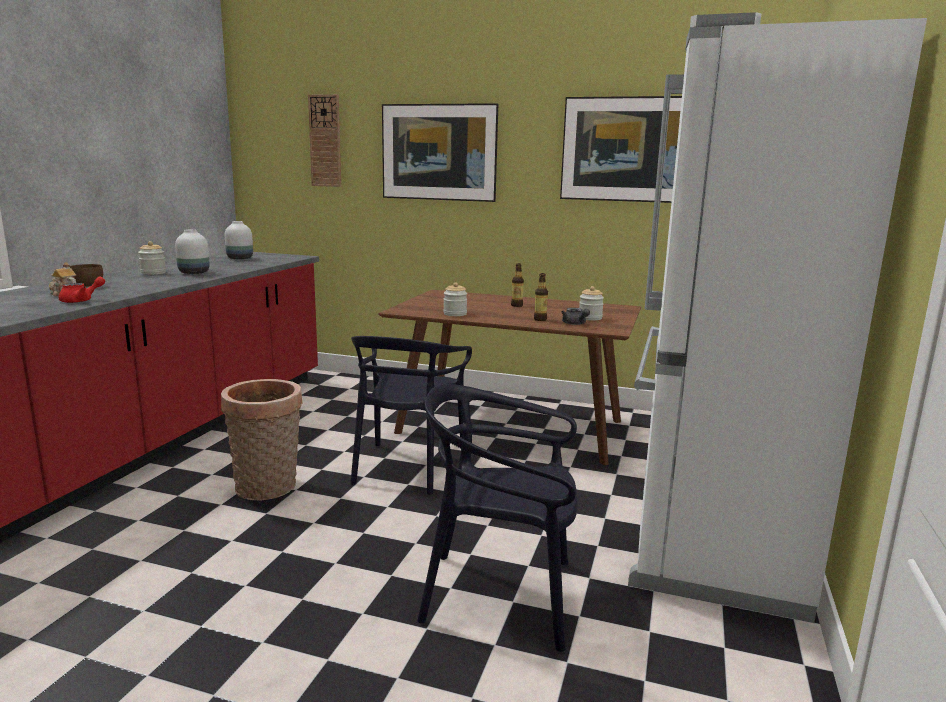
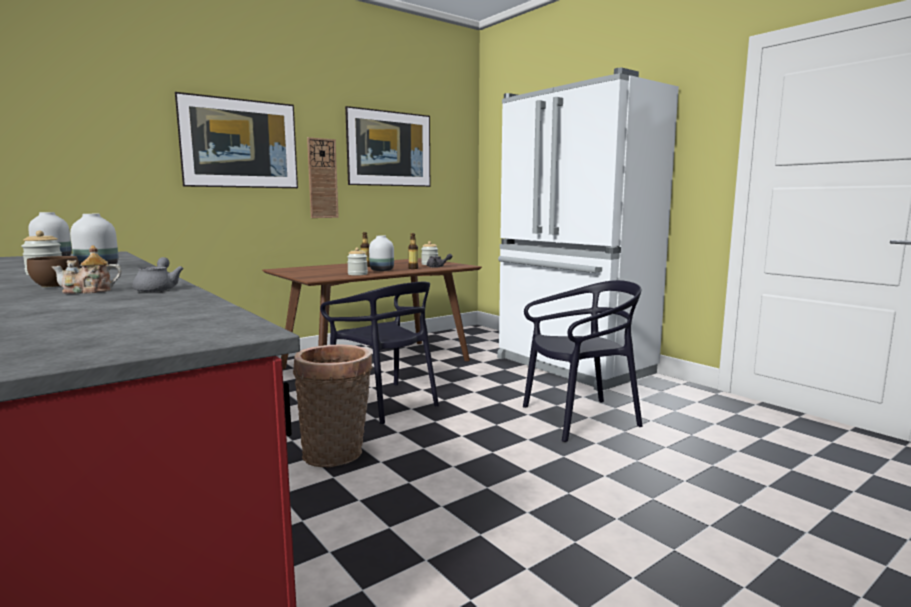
camera: 55 degrees left, 5 degrees down
(81, 301) = (158, 289): red teapot -> grey teapot
(325, 141) = (99, 124): wall clock -> wall clock (322, 178)
(498, 315) = (381, 270): none -> white vase
(500, 595) = (580, 418): black chair -> black chair turned 150 degrees counterclockwise

